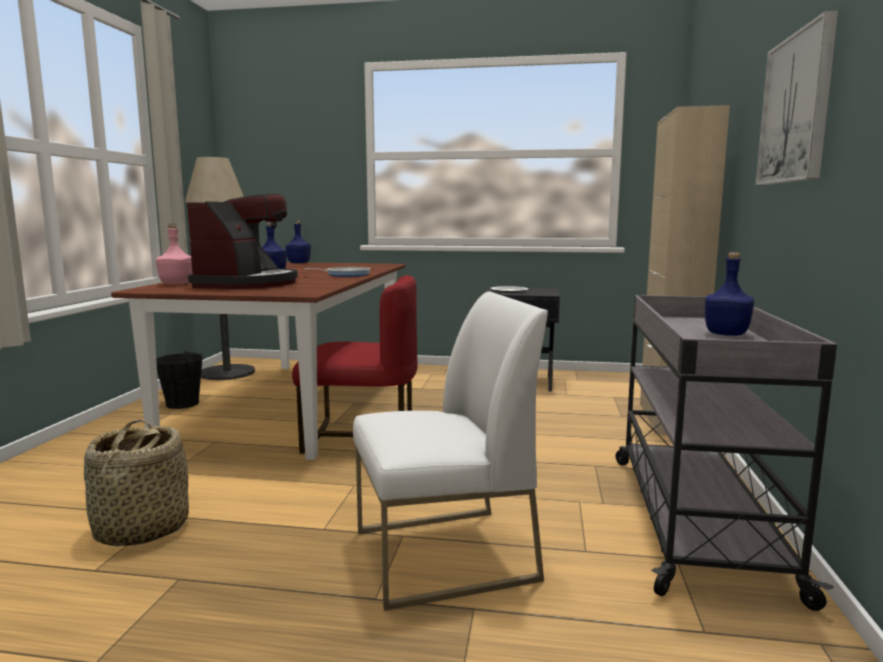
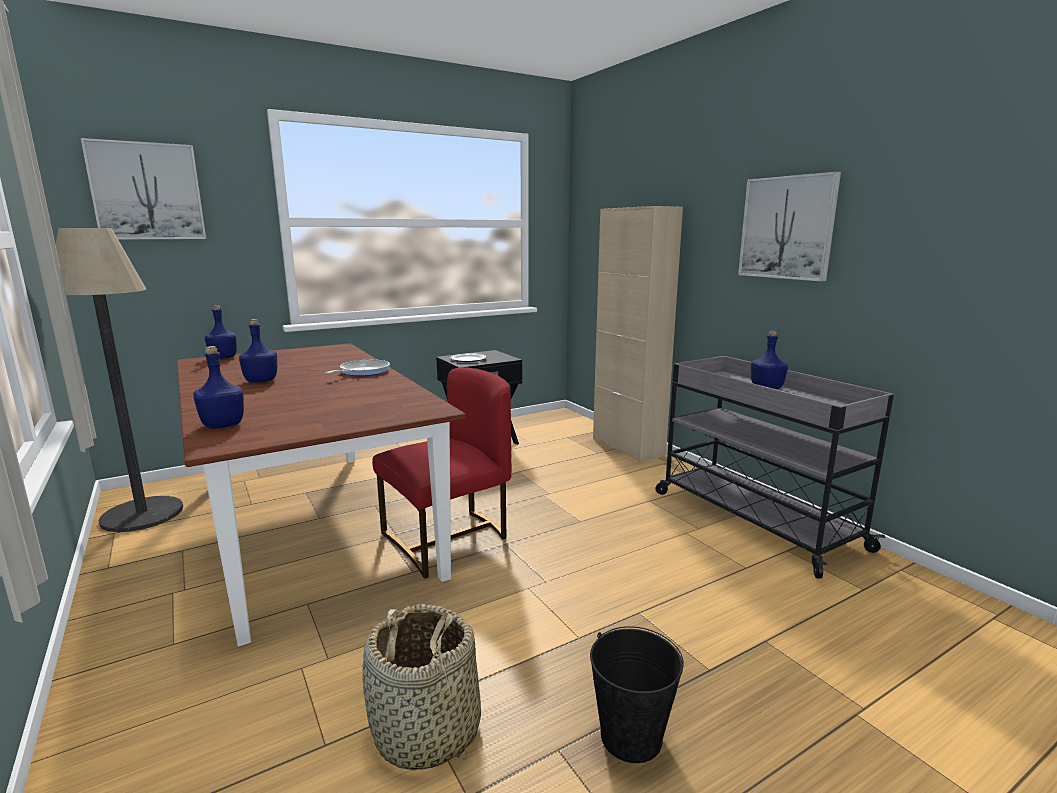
camera: 40 degrees left, 5 degrees up
(177, 284) = (222, 425): pink bottle -> blue bottle
(182, 404) = (162, 574): black bucket -> black bucket (631, 737)
(247, 284) = (316, 407): coffee machine -> none
(278, 135) = (147, 191): none -> picture
(443, 556) = (688, 614): white chair -> none

